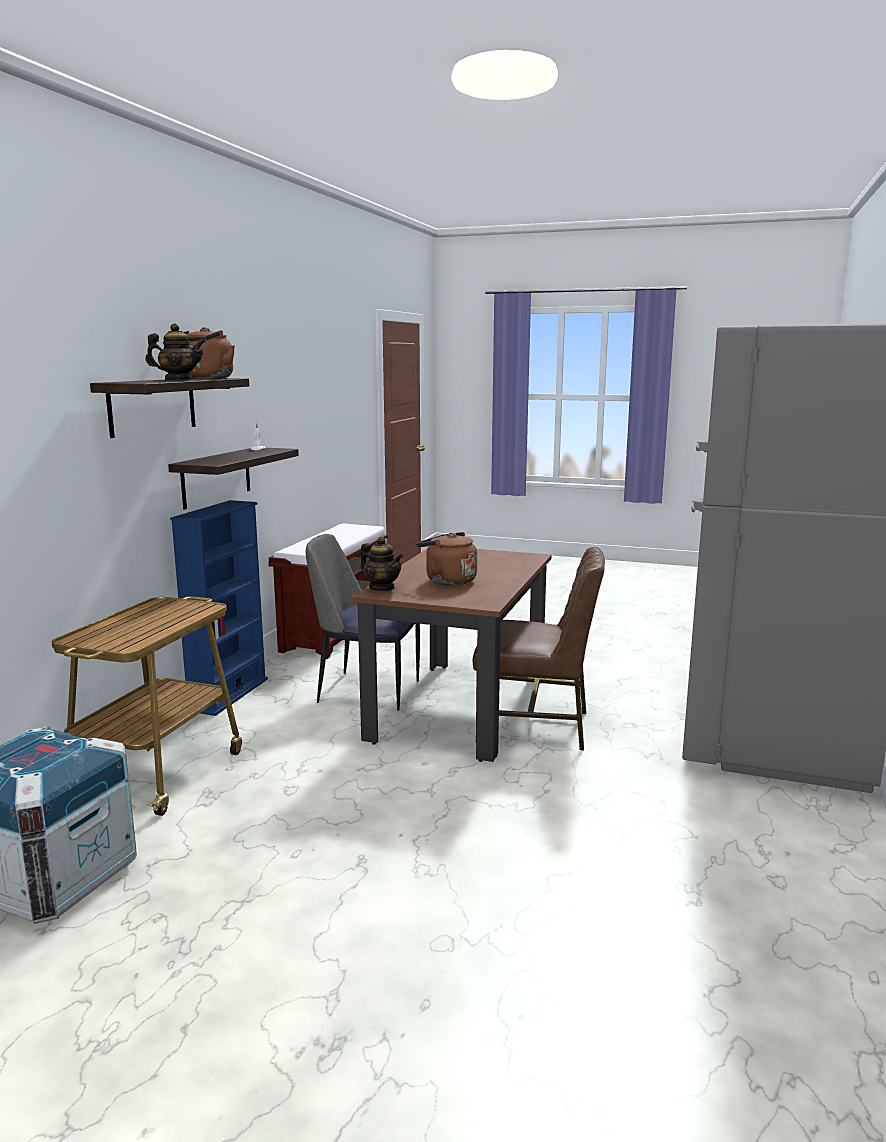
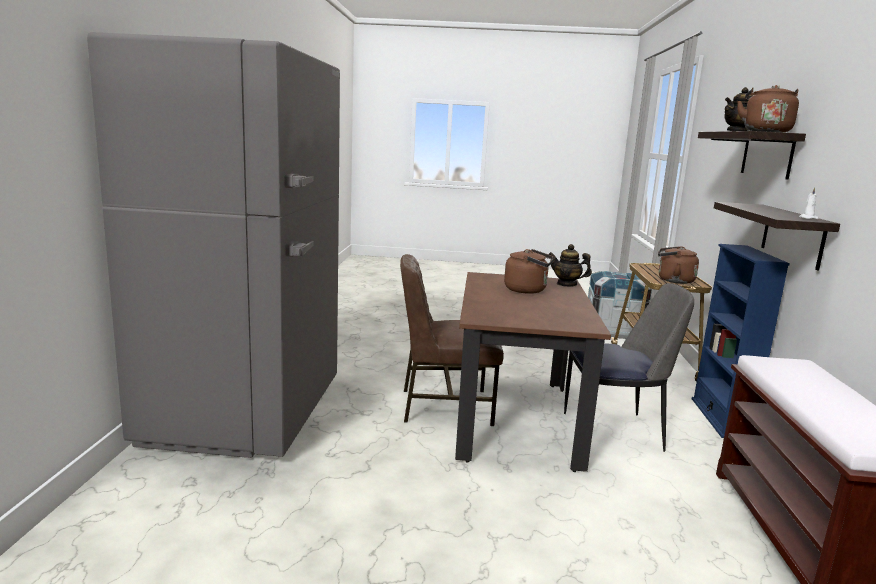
camera: 165 degrees right, 0 degrees up
(175, 610) = (673, 280): none -> brown kettle

